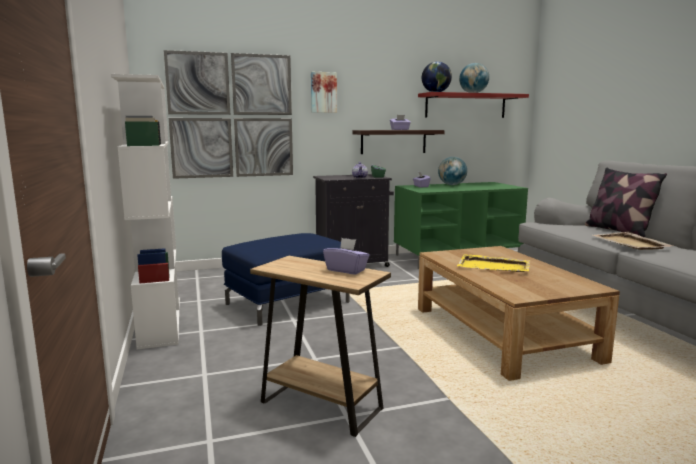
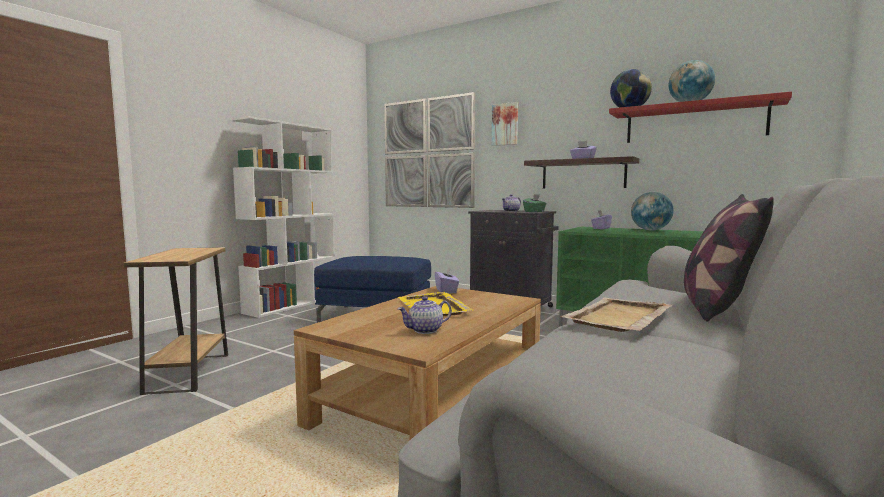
camera: 50 degrees right, 5 degrees down
(346, 270) = (184, 256): purple tissue box -> purple tissue box (446, 291)
(554, 279) = (425, 330): none -> teapot

